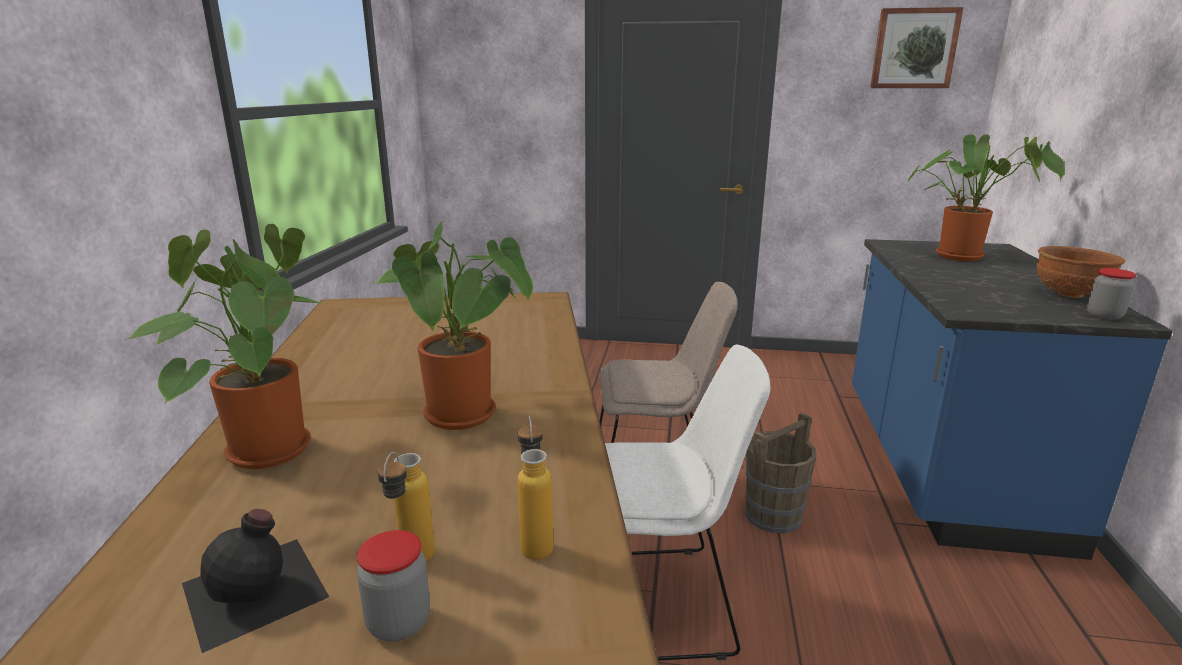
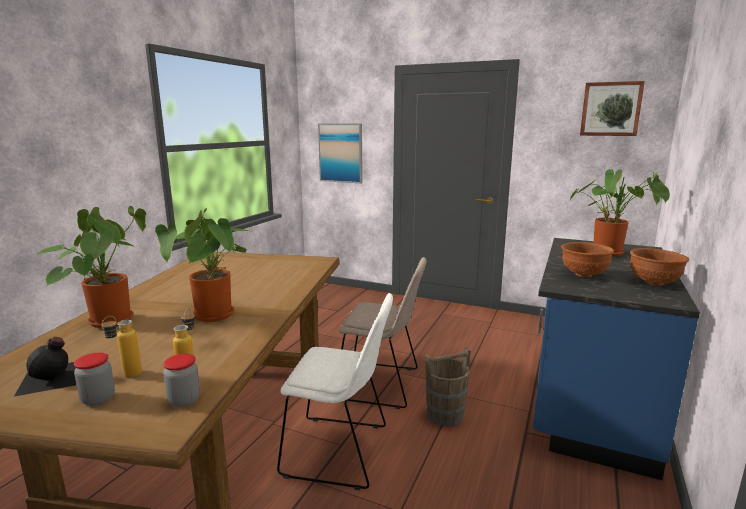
camera: 15 degrees right, 5 degrees down
(494, 121) = (341, 153): none -> picture
(972, 290) = (583, 274): none -> brown bowl
(1104, 316) = (659, 298): jar -> jar (184, 400)

